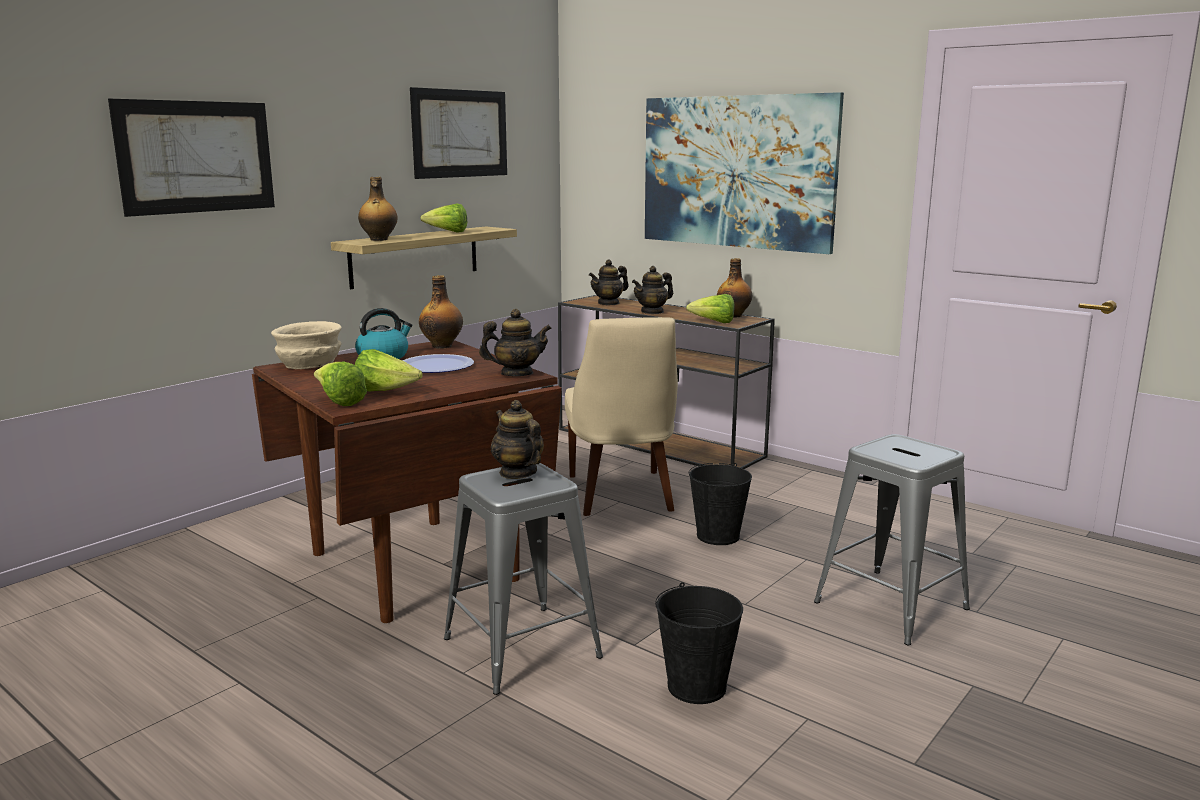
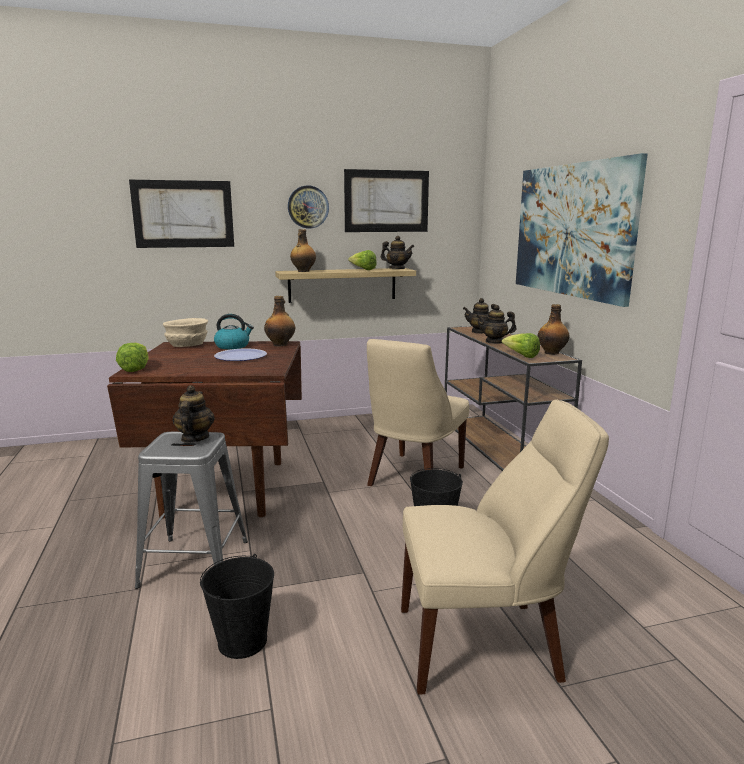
camera: 35 degrees right, 0 degrees up
(368, 143) = (308, 207): none -> wall clock
(385, 392) = (172, 367): lettuce -> none
(516, 374) = (266, 369): teapot -> teapot (397, 269)
(890, 605) = (485, 643): grey stool -> beige chair

